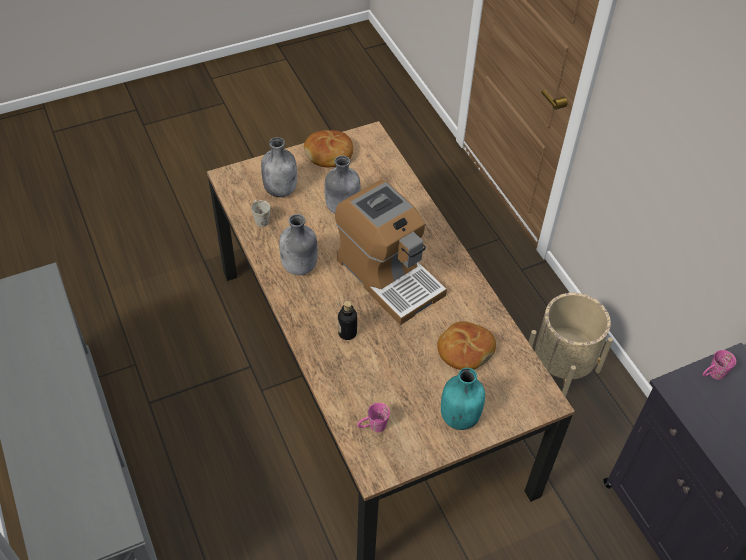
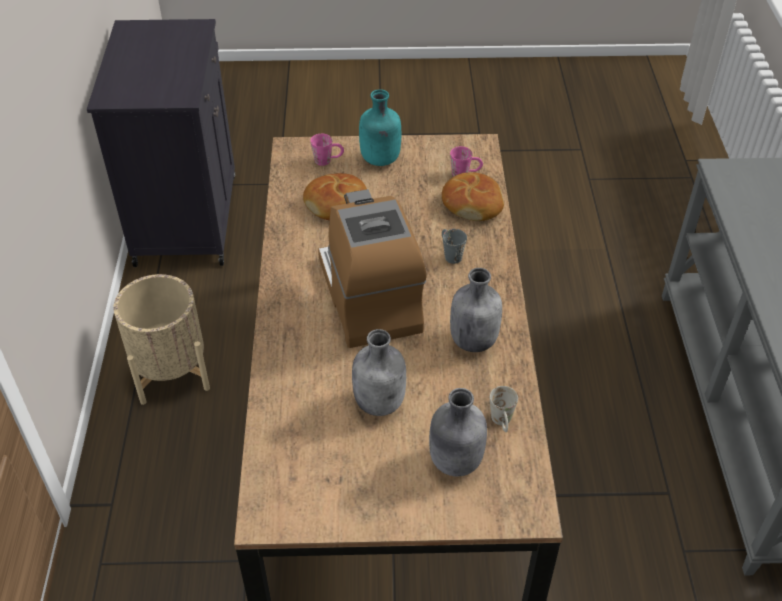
camera: 155 degrees left, 5 degrees down
(329, 154) = (352, 501): bread -> bread (472, 204)
(347, 333) = (450, 254): bottle -> grey mug
(712, 375) = (141, 96): pink mug -> pink mug (328, 160)

